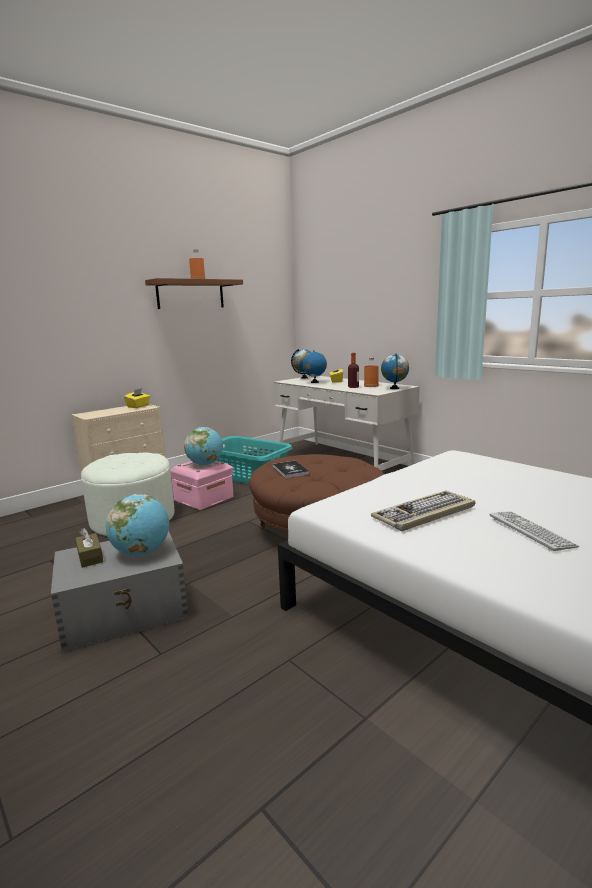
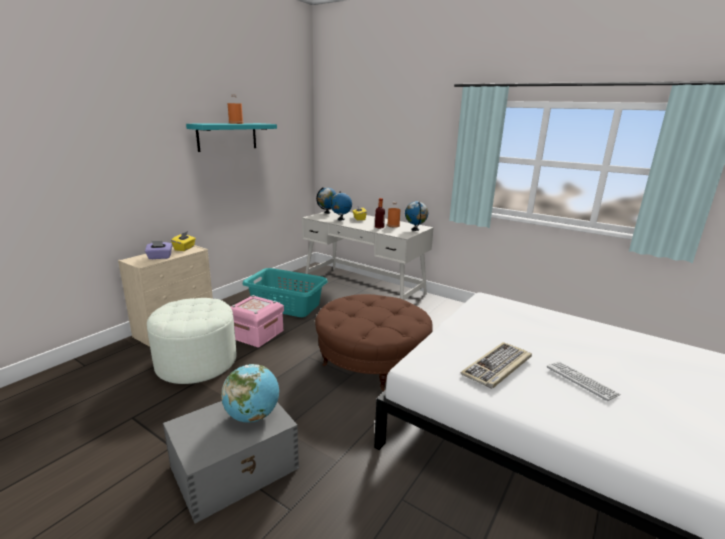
camera: 15 degrees left, 5 degrees up
(90, 557) = (204, 426): brown tissue box -> none
(110, 412) = (160, 257): none -> purple tissue box
(190, 294) = (227, 136): brown shelf -> turquoise shelf
(205, 464) = (258, 304): globe -> none
(290, 470) = (353, 316): book -> none

